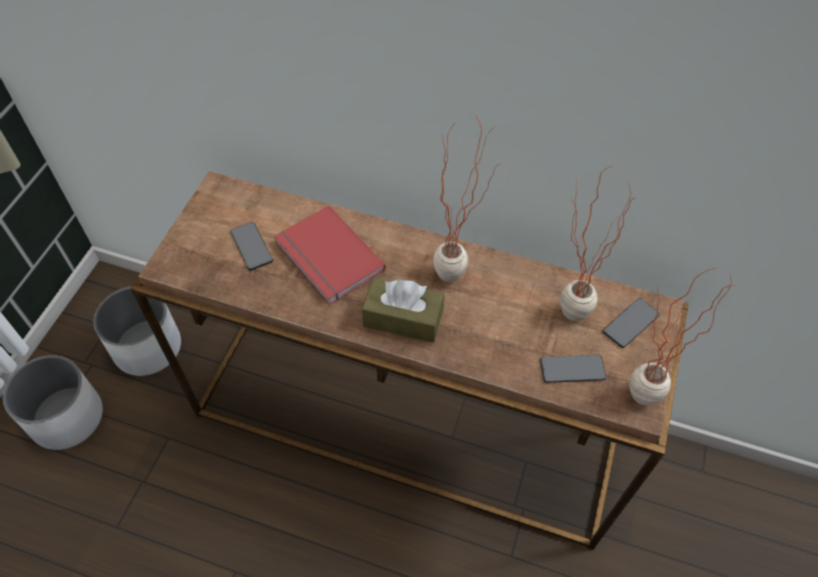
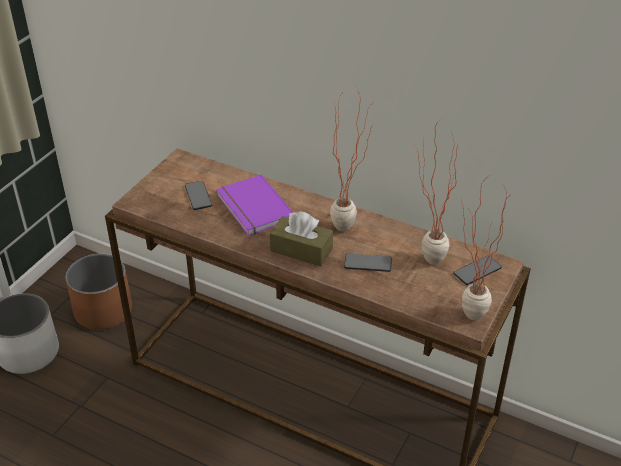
camera: 10 degrees right, 15 degrees down
(148, 348) = (104, 311): white planter -> brown planter
(327, 258) = (253, 208): red book -> purple book
(572, 369) = (423, 294): phone -> phone (367, 263)

